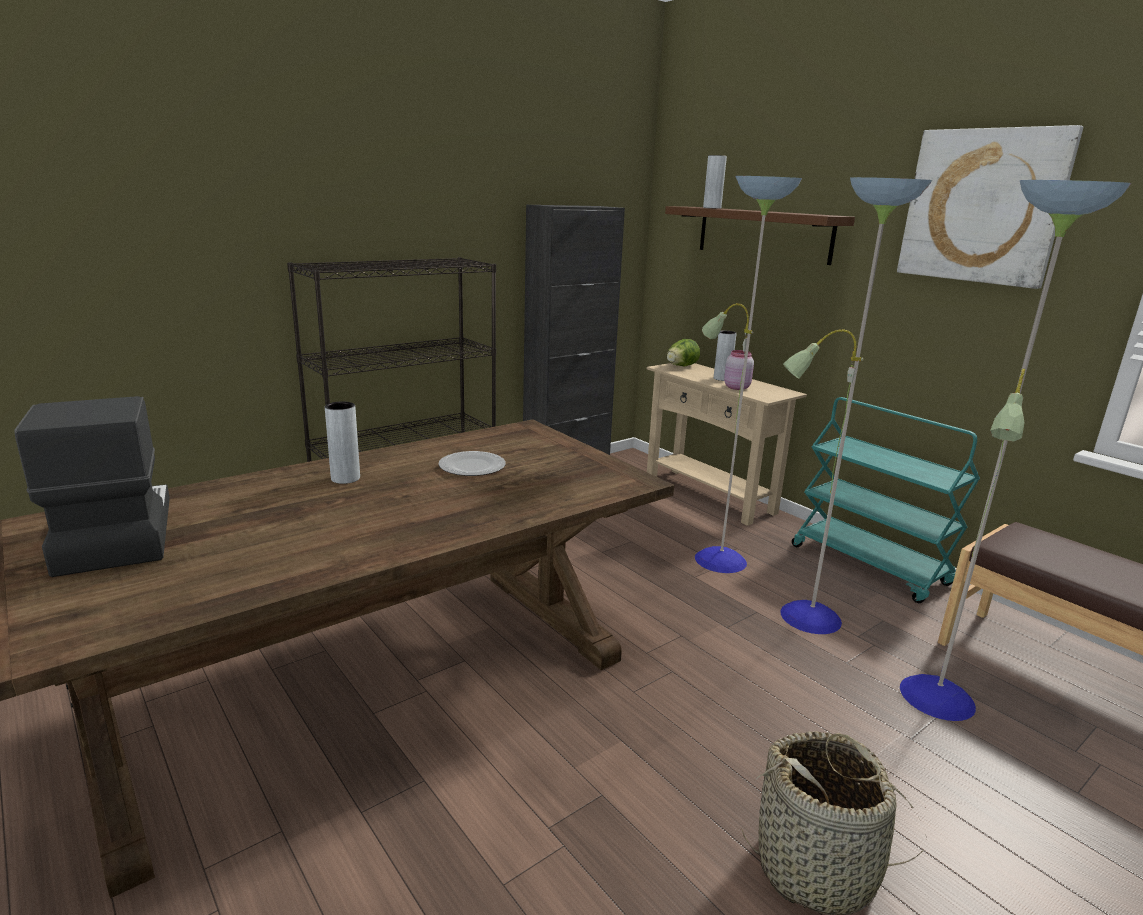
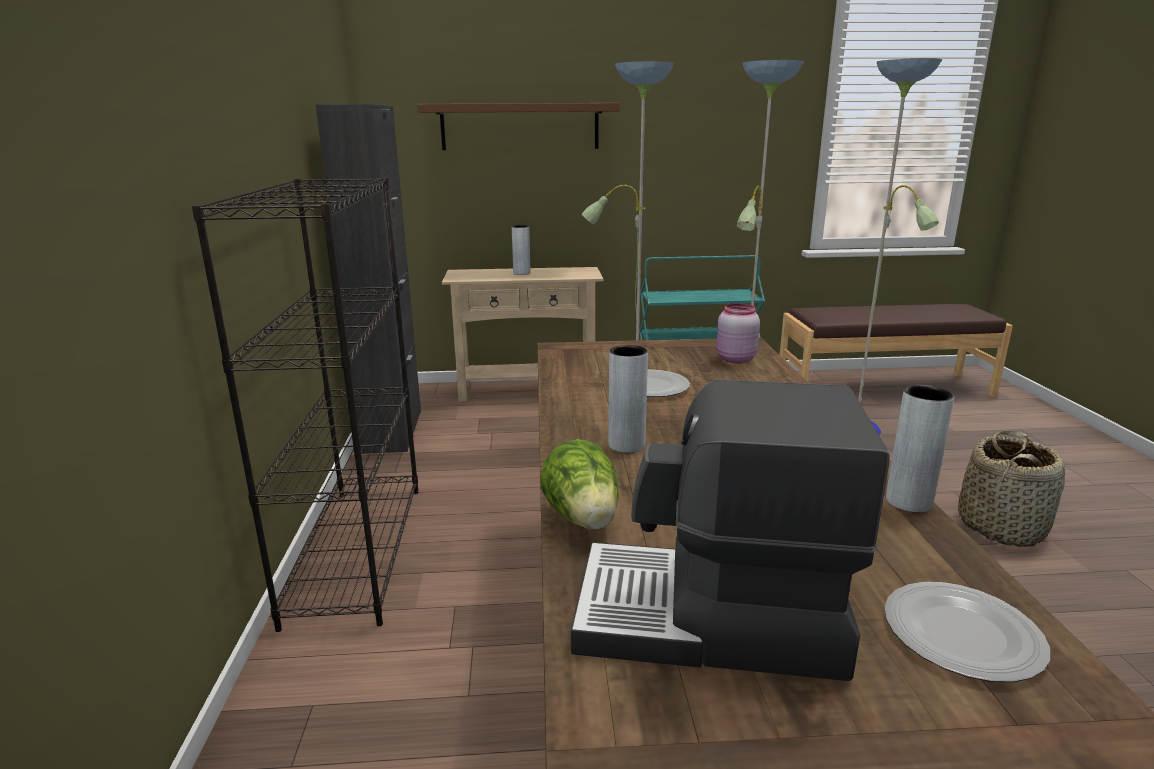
camera: 55 degrees left, 0 degrees up
(104, 609) = (964, 635): none -> plate
(681, 366) = (464, 274): lettuce -> lettuce (584, 519)
(712, 208) = (472, 103): grey vase -> grey vase (908, 501)
(736, 387) = (551, 275): pink jar -> pink jar (734, 359)
(982, 206) = (717, 89): picture -> none

